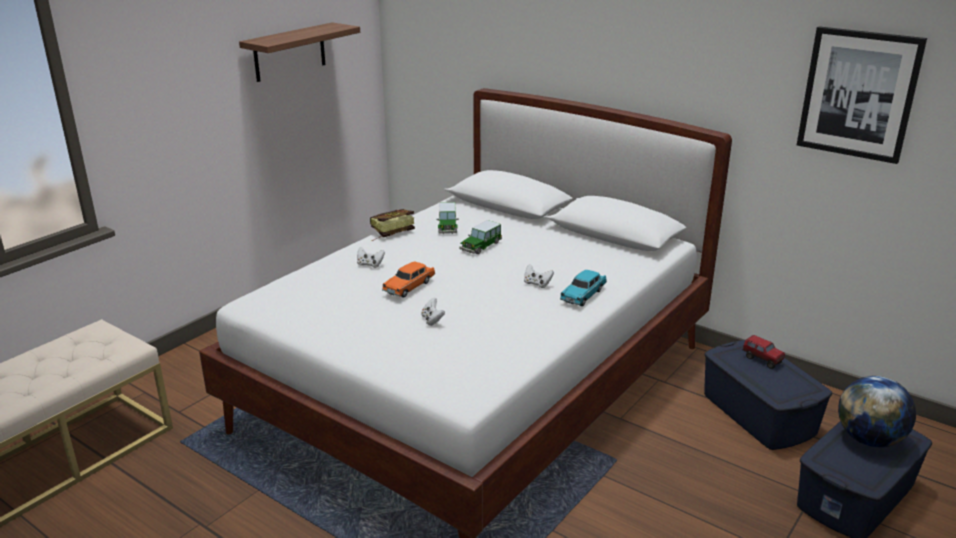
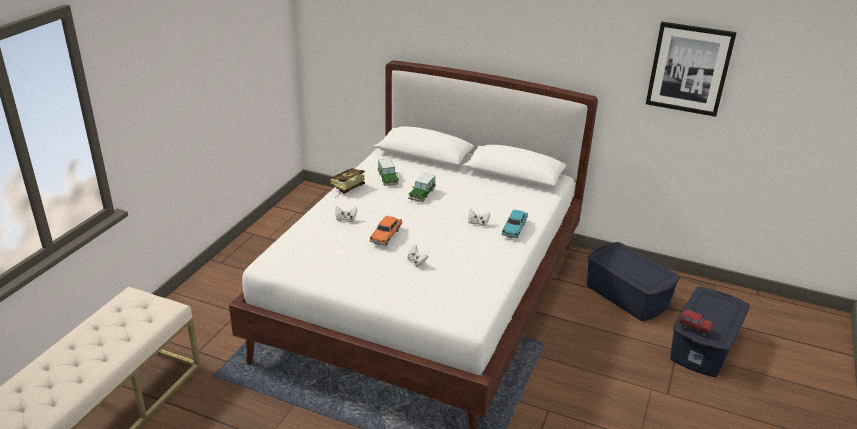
camera: 15 degrees left, 5 degrees up
(289, 52) = (235, 41): shelf -> none
(762, 360) = (628, 258): toy truck -> toy truck (694, 329)
(869, 440) = (712, 308): globe -> none

